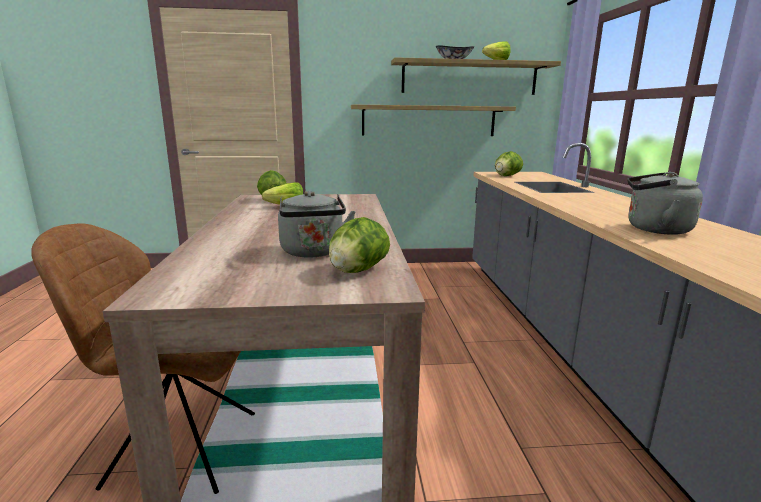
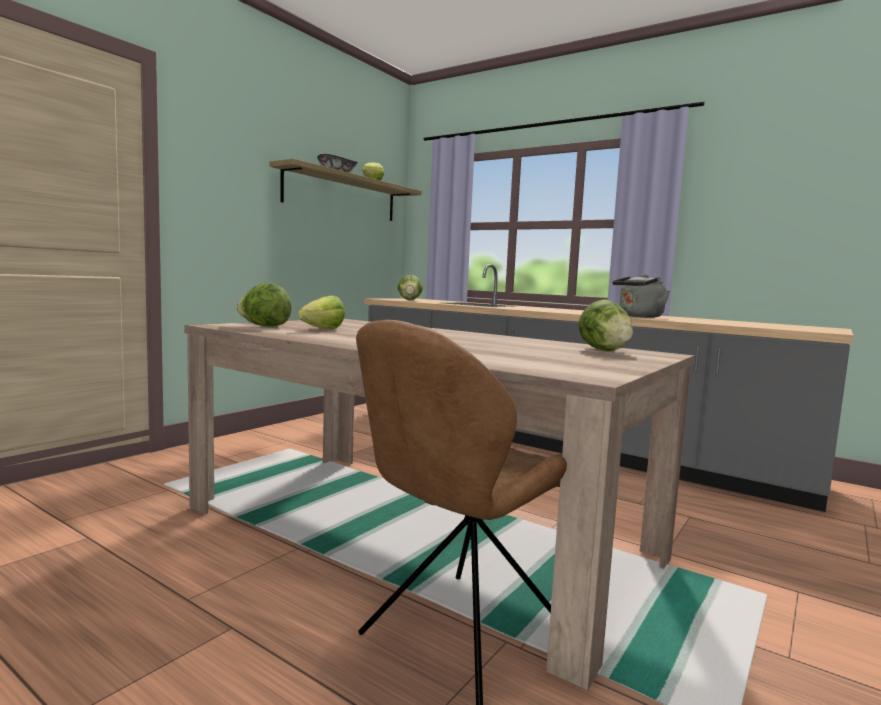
camera: 50 degrees left, 10 degrees down
(313, 252) = (530, 347): grey kettle -> none
(428, 121) = (307, 239): shelf -> none

